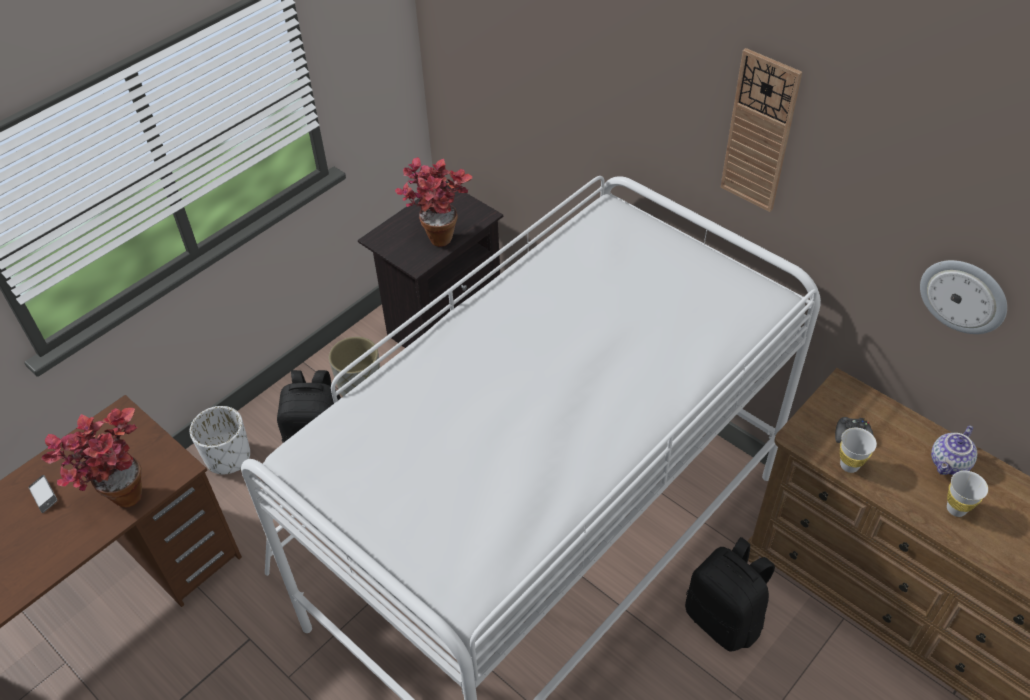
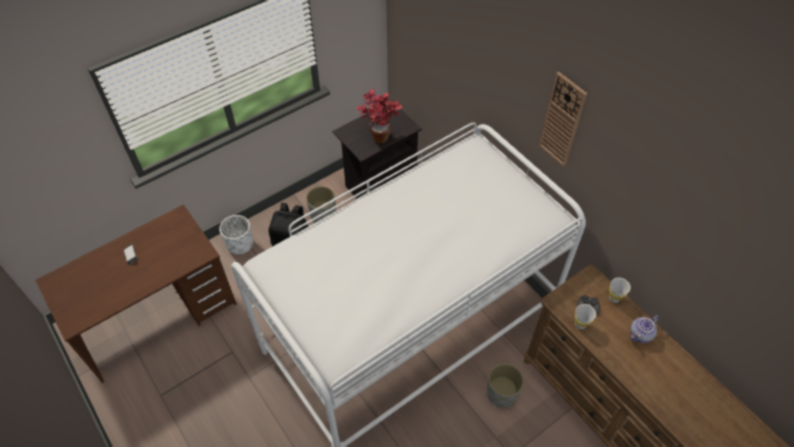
camera: 10 degrees right, 5 degrees up
(118, 495) = (169, 262): potted plant -> none
(725, 619) = (502, 394): black backpack -> grey planter
(956, 509) = (635, 362): white cup -> white cup (614, 298)
(964, 295) = (661, 241): wall clock -> none

